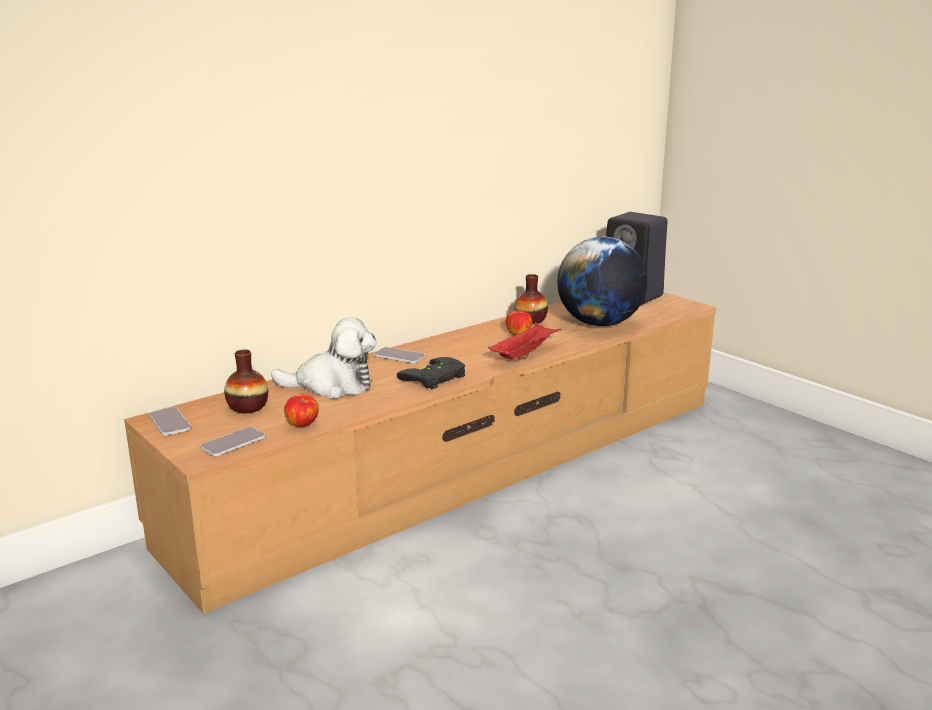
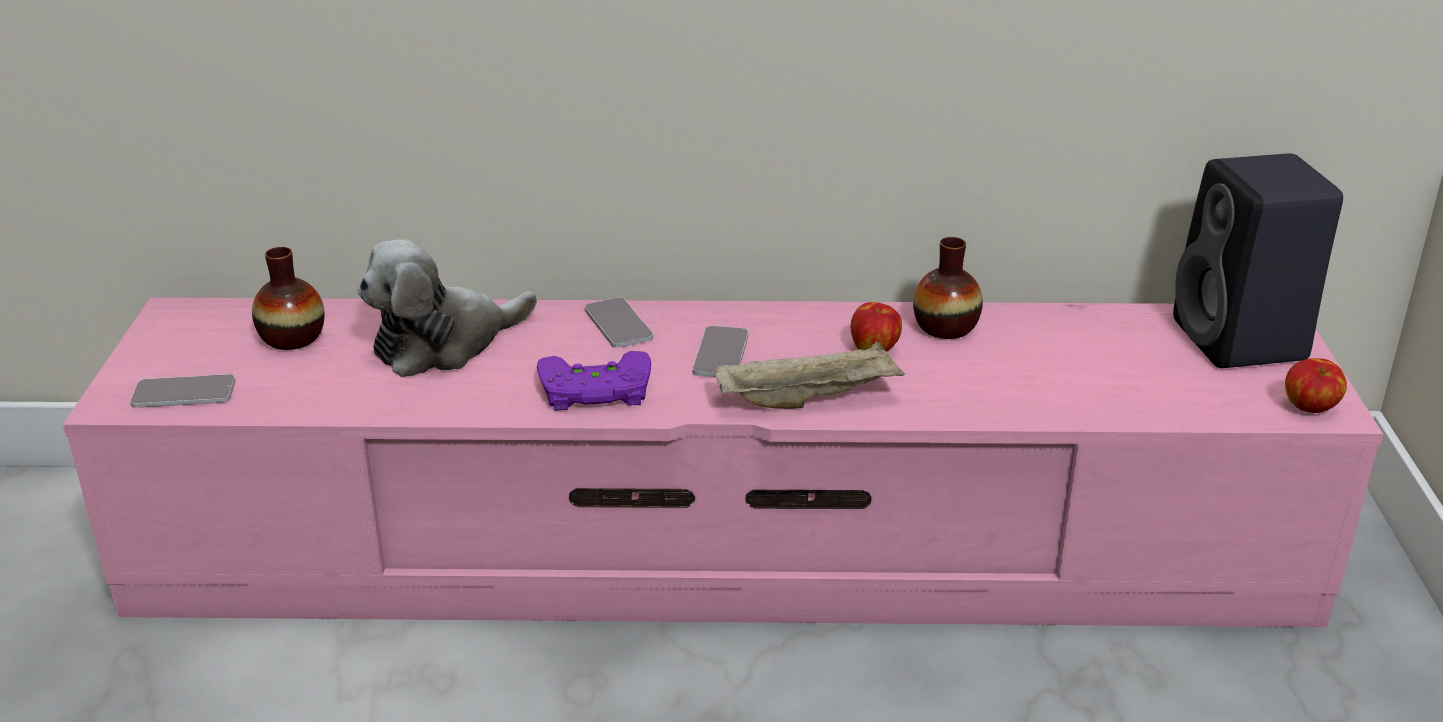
camera: 40 degrees right, 10 degrees up
(170, 422) = (179, 325): phone -> phone (721, 354)
(302, 425) = (299, 400): apple -> apple (1310, 408)
(332, 386) = (444, 344): plush toy -> plush toy turned 105 degrees clockwise
(435, 378) = (595, 391): black game controller -> purple game controller
(464, 464) = (721, 547): brown tv stand -> pink tv stand
(524, 354) = (809, 399): red tray -> beige tray
(600, 323) = (1058, 383): globe -> none

